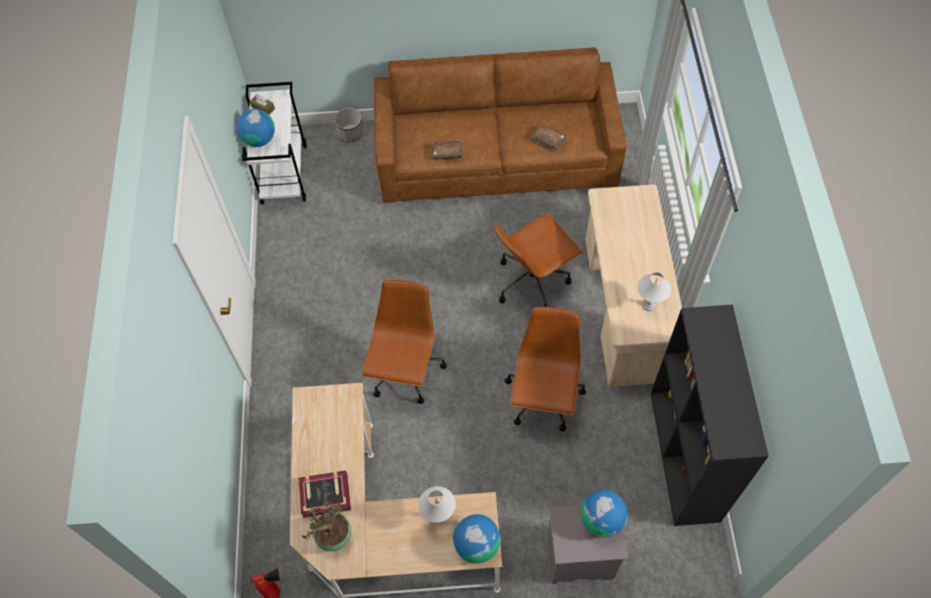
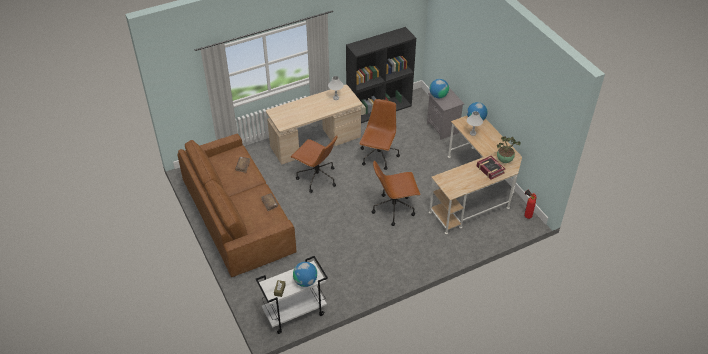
camera: 115 degrees left, 15 degrees down
(350, 133) = (247, 291): planter -> none
(544, 398) = (378, 157): brown office chair -> brown office chair turned 120 degrees clockwise

